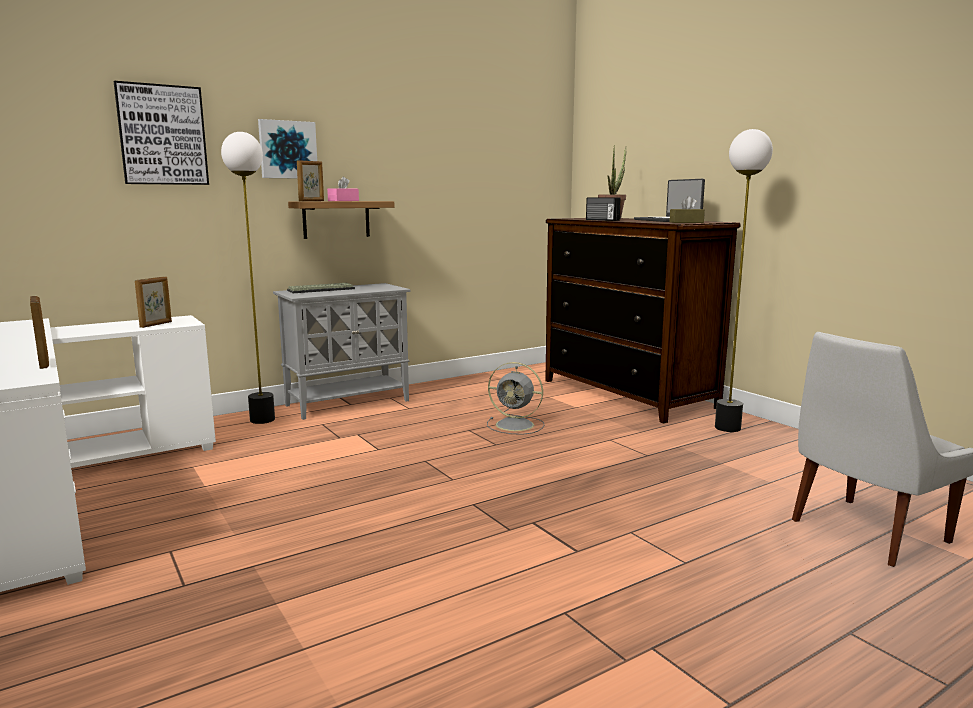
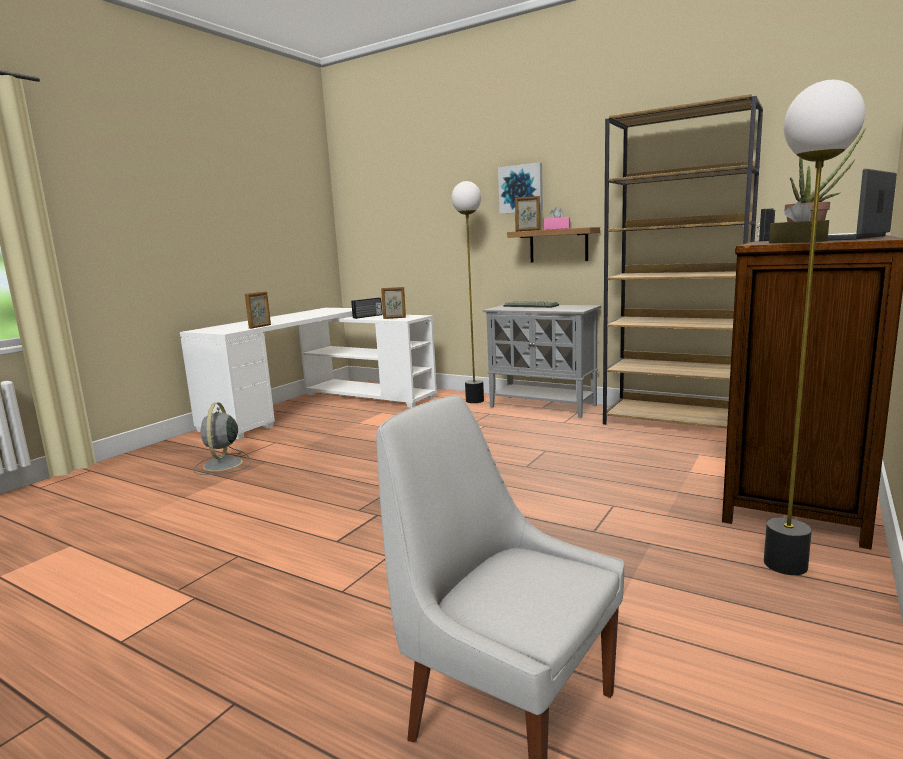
camera: 65 degrees right, 0 degrees up
(88, 329) = (368, 316): none -> radio
(162, 135) = (441, 189): picture -> none
(474, 384) = (673, 422): none -> brown bookcase
(516, 425) = (586, 462): grey fan -> grey fan (222, 465)

